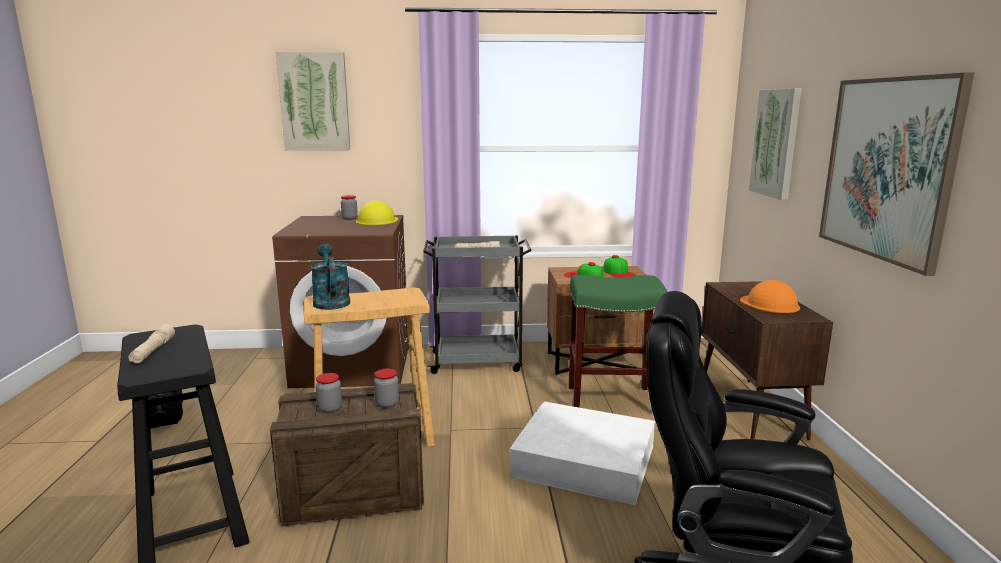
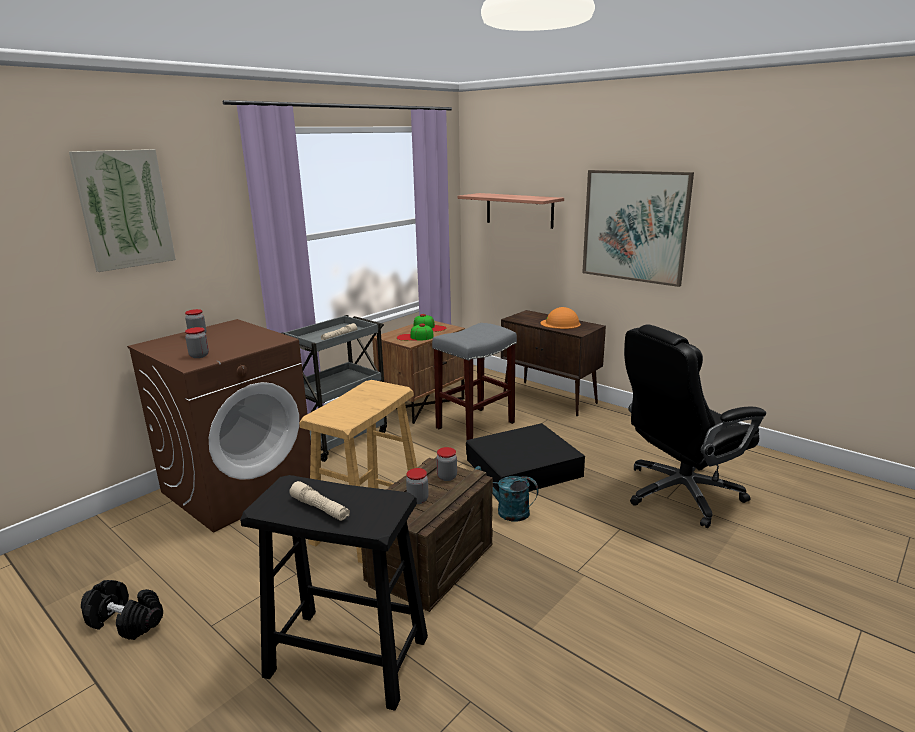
camera: 45 degrees left, 5 degrees up
(309, 229) = (199, 356): none -> jar
(330, 301) = (337, 414): turquoise watering can -> turquoise watering can (507, 511)
(377, 220) = (235, 330): yellow hard hat -> none
(584, 461) = (523, 468): white storage box -> black storage box
(612, 400) = (475, 425): green stool -> grey stool
(776, 143) = (519, 210): picture -> shelf

